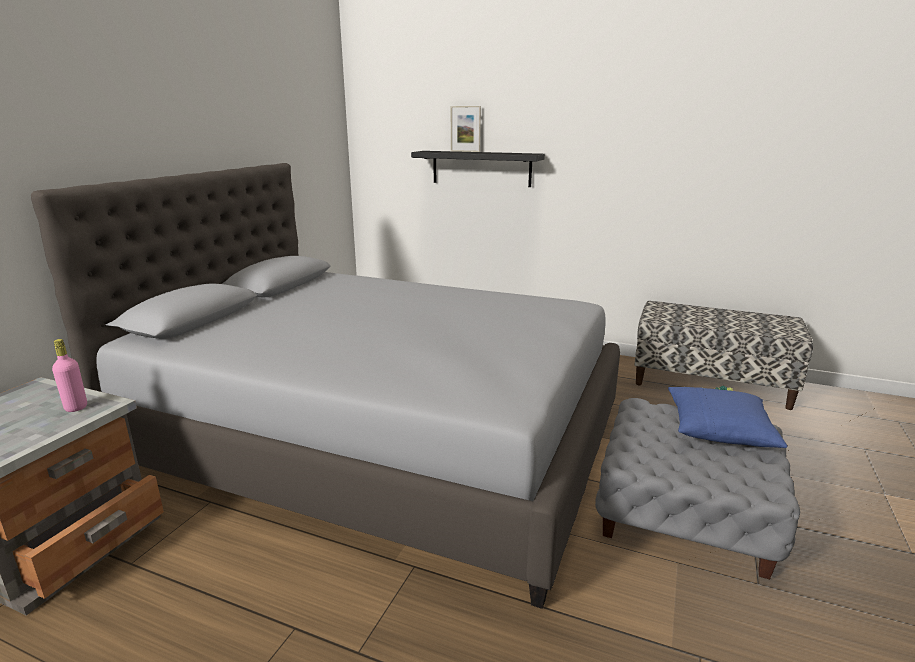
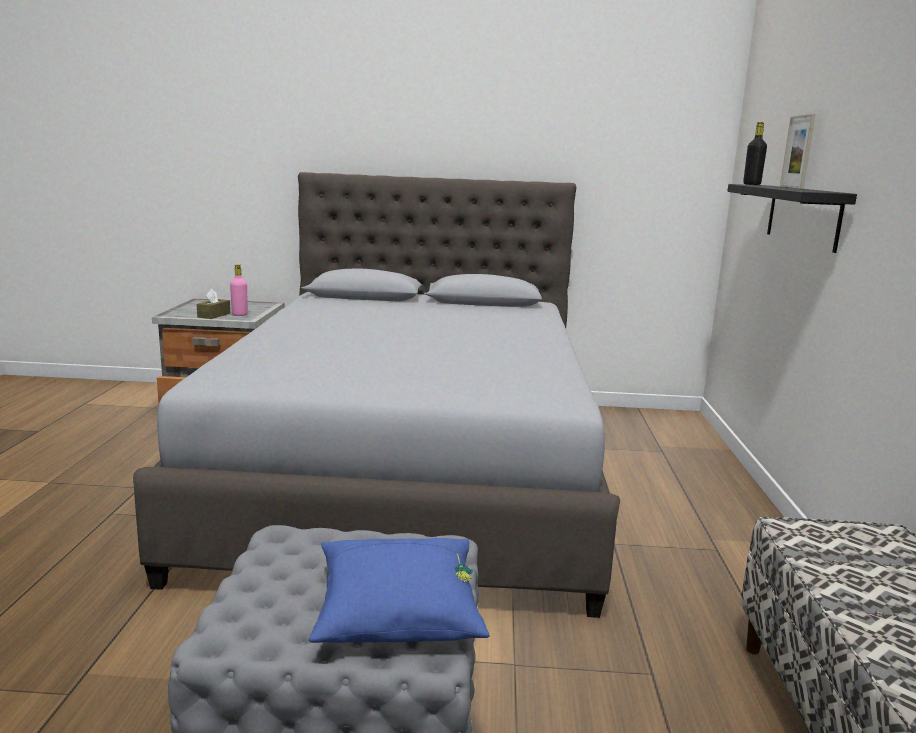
camera: 70 degrees right, 5 degrees down
(49, 425) = (214, 315): none -> brown tissue box
(428, 151) = (751, 184): none -> black bottle

